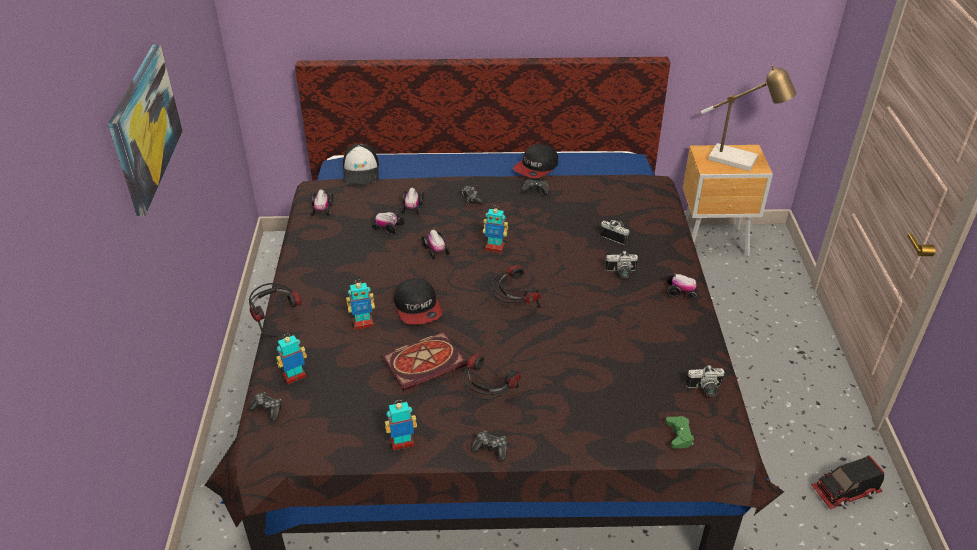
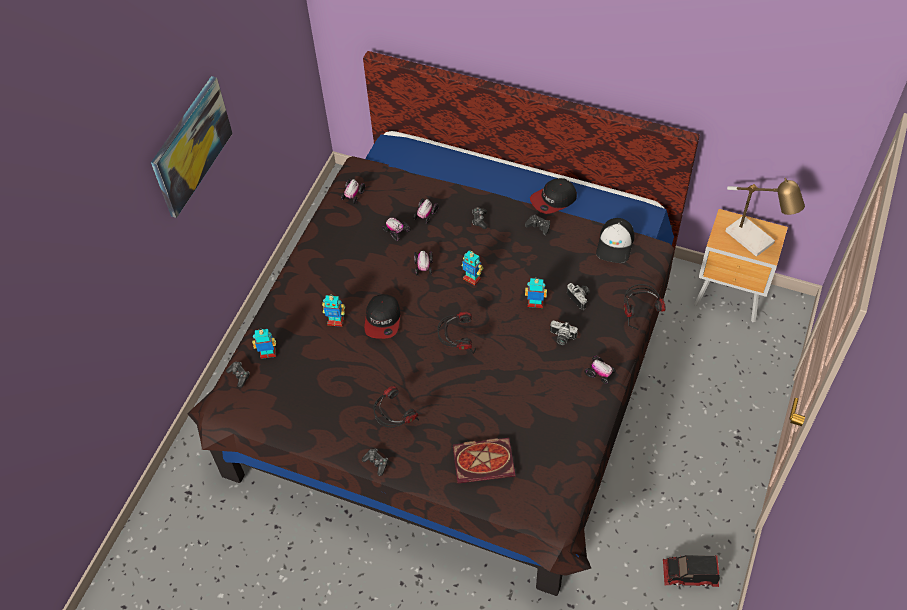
camera: 25 degrees right, 15 degrees up
(276, 320) = (275, 297): headphones -> headphones (640, 313)
(361, 171) = (402, 160): cap -> cap (615, 244)
(402, 443) = (318, 436): toy robot -> toy robot (535, 304)
(425, 362) = (365, 372): book -> book (485, 460)
(679, 435) = (518, 501): green game controller -> none
(705, 389) = (562, 470): camera -> none

